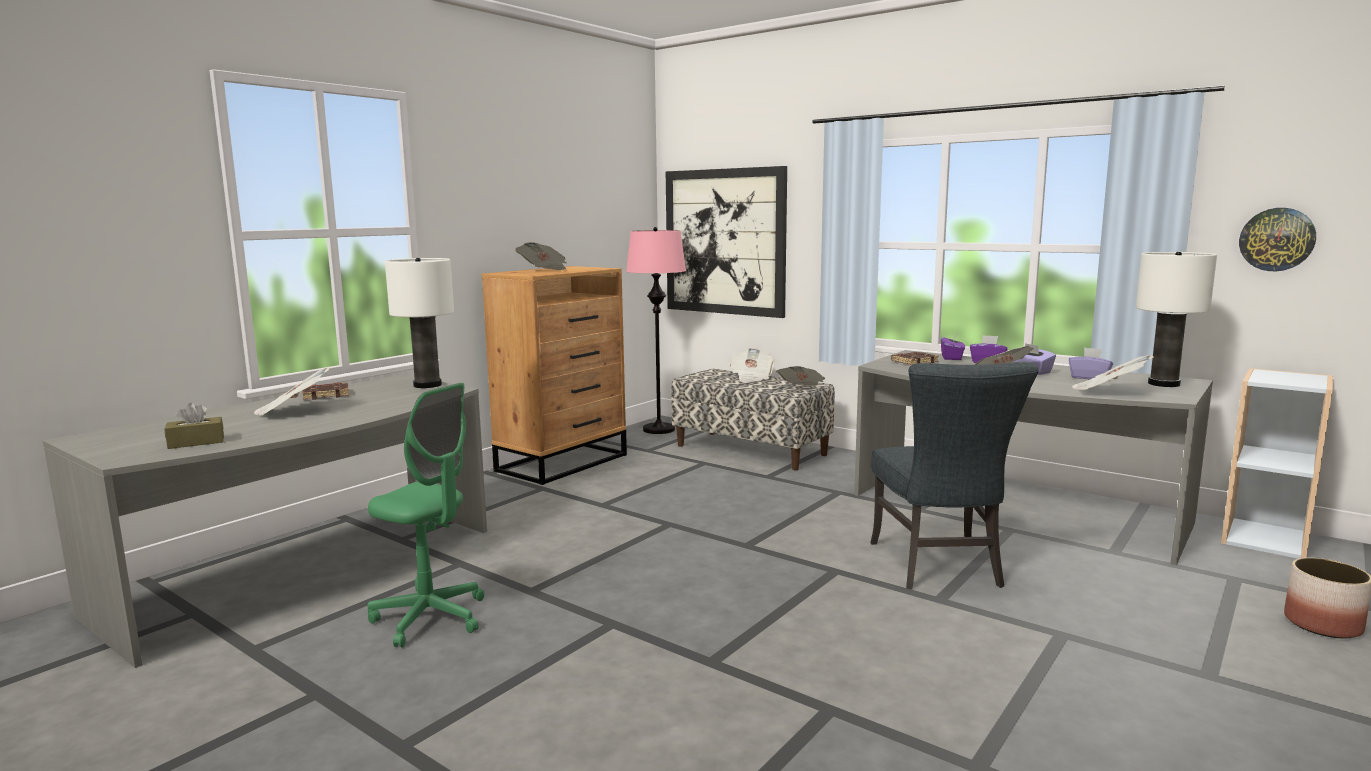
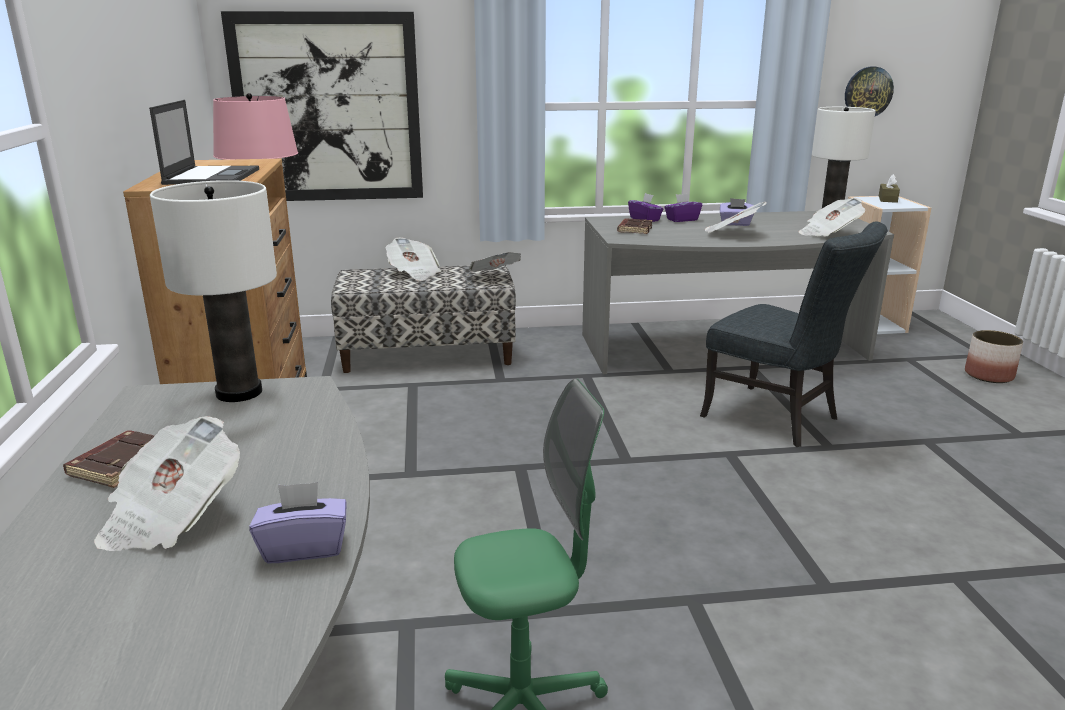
camera: 45 degrees left, 10 degrees up
(196, 442) = (204, 655): brown tissue box -> brown tissue box (887, 199)
(544, 271) = (212, 176): newspaper -> laptop
(1089, 378) = (781, 222): purple tissue box -> purple tissue box (304, 547)

